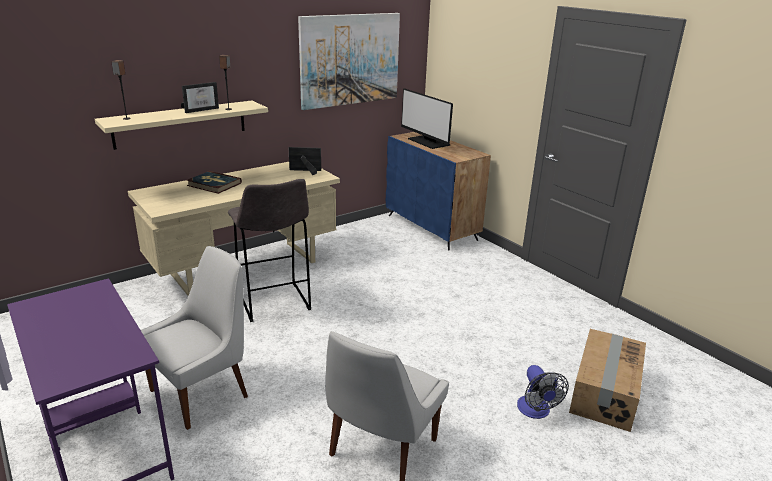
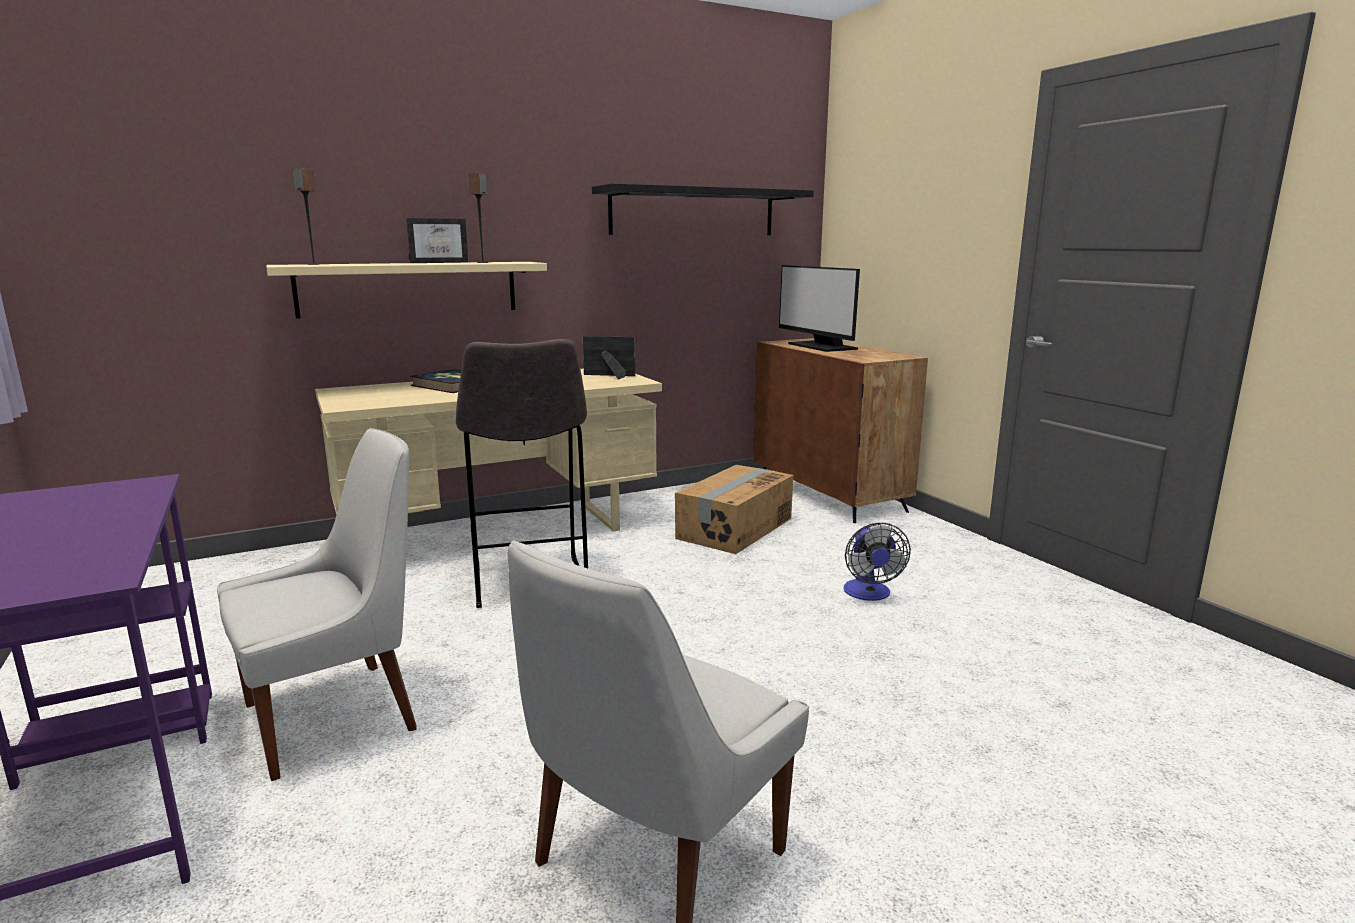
camera: 10 degrees right, 10 degrees down
(350, 60) = (693, 212): picture -> black shelf
(432, 228) = (829, 493): blue cabinet -> brown cabinet
(536, 411) = (1025, 810): fan -> fan (869, 594)
(604, 392) = (1188, 781): cardboard box -> cardboard box (734, 528)

